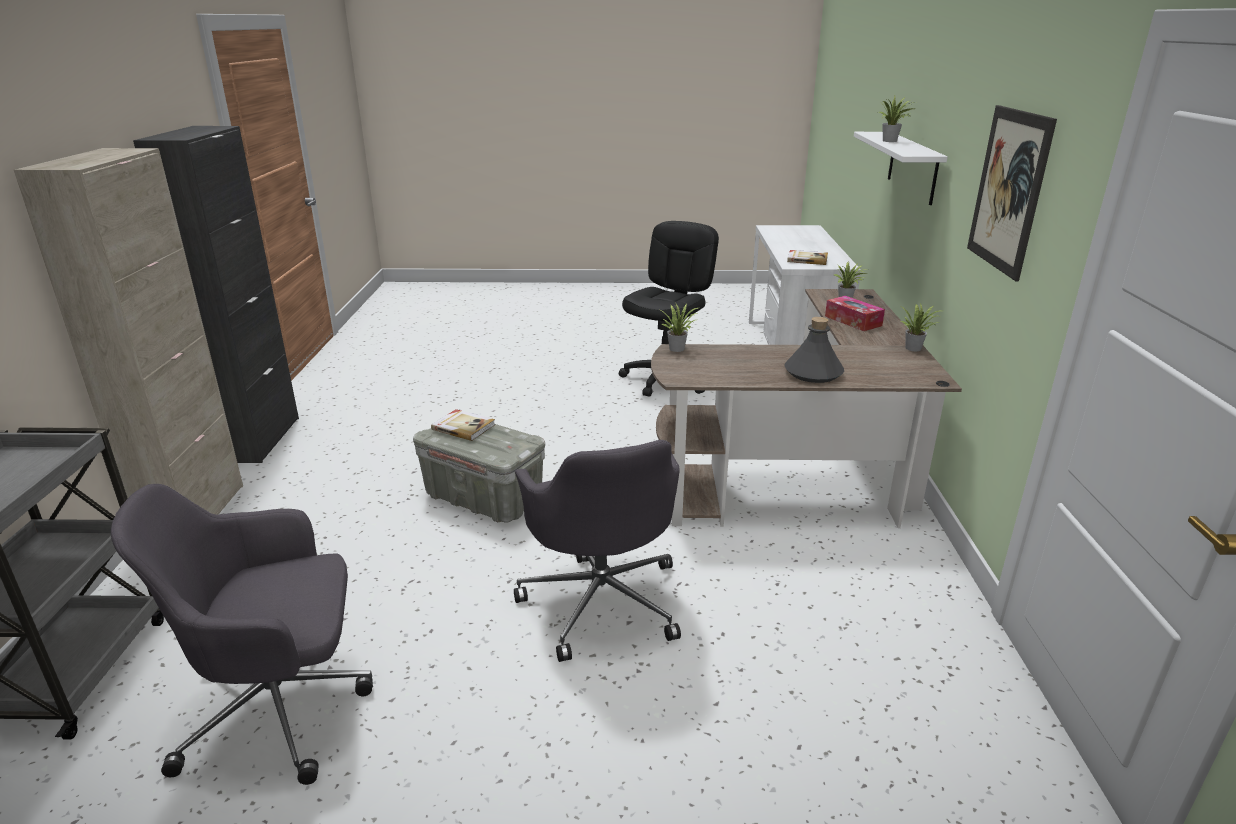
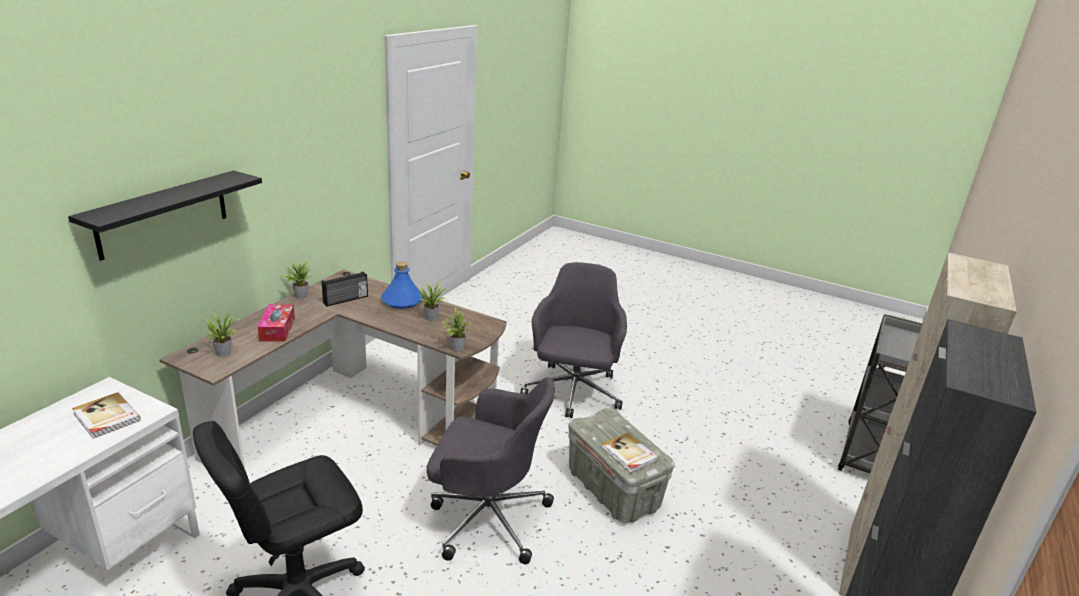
camera: 155 degrees left, 0 degrees up
(281, 707) = (749, 403): grey office chair -> grey office chair (486, 517)
(812, 373) = (402, 301): grey bottle -> blue bottle
(865, 357) = (346, 300): none -> radio
(891, 141) = (170, 197): potted plant -> potted plant (431, 317)
(912, 167) = (163, 214): white shelf -> black shelf
(1008, 190) = (322, 150): picture -> none

